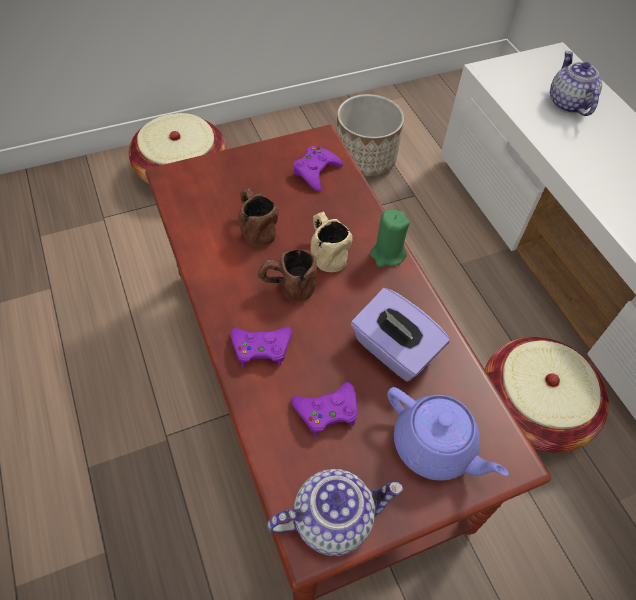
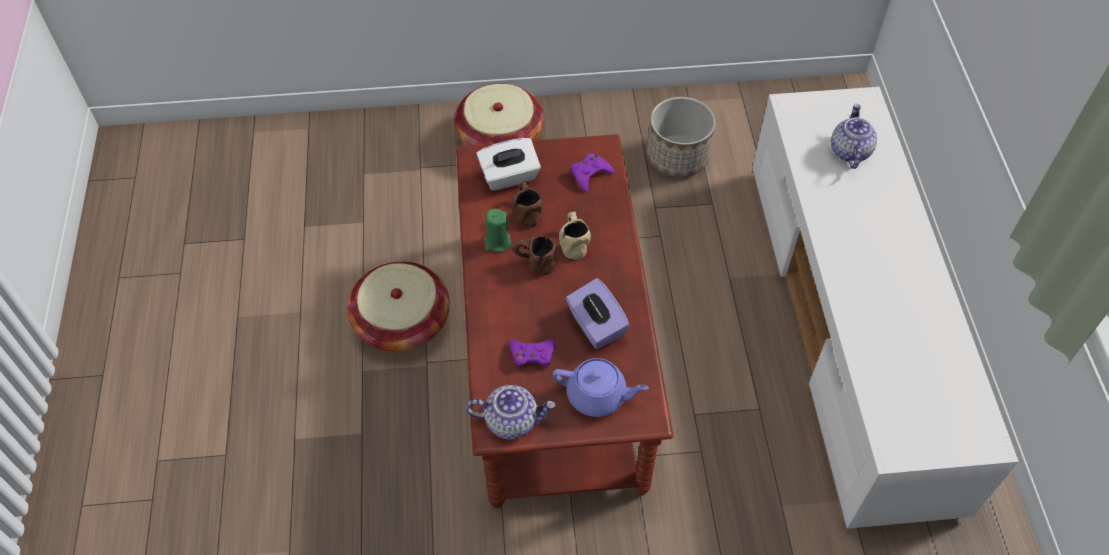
camera: 20 degrees right, 0 degrees up
(221, 191) = (509, 177): none -> white tissue box
(261, 348) = (501, 302): purple game controller -> none
(387, 254) = (620, 254): green candle -> green candle (497, 242)
(435, 447) = (598, 396): purple teapot -> purple teapot turned 45 degrees counterclockwise
(532, 408) = (739, 417): basket -> basket (402, 322)

